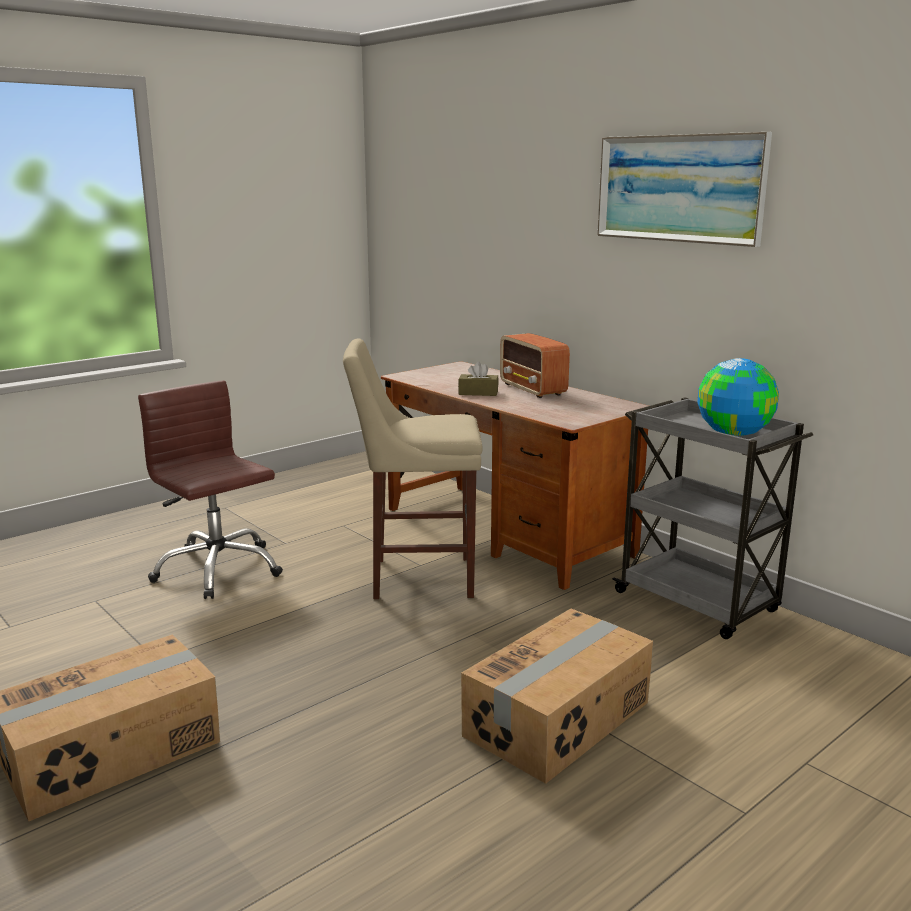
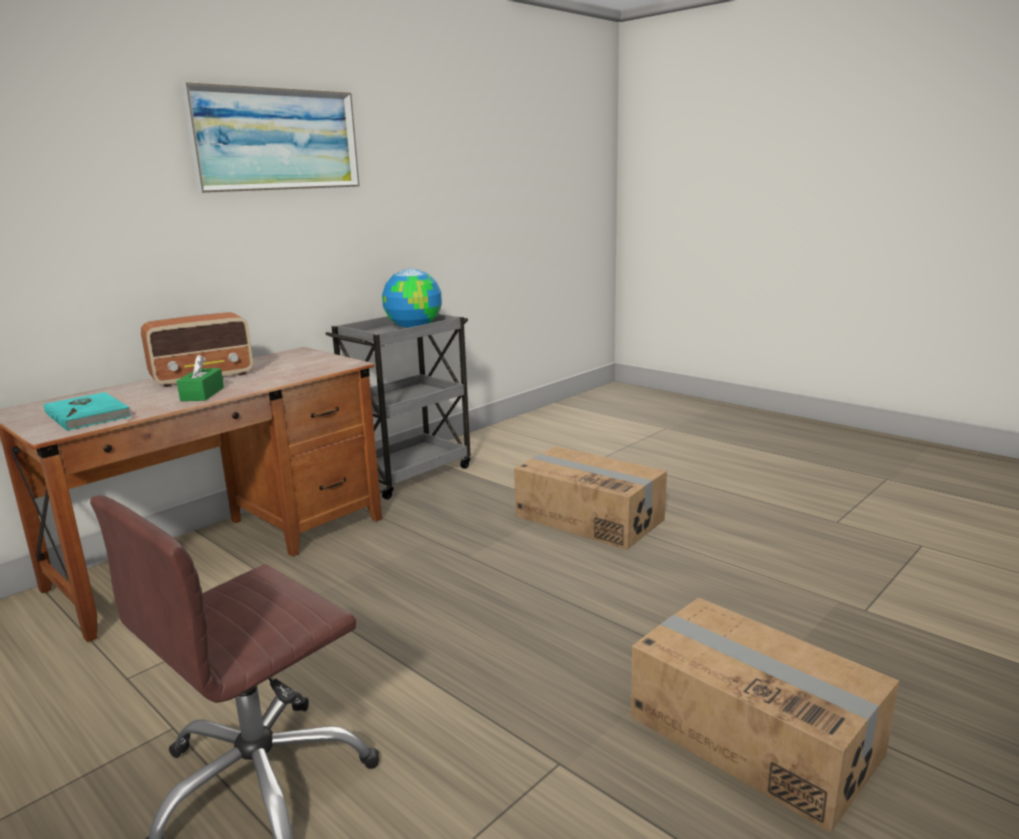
camera: 95 degrees left, 0 degrees up
(416, 577) = (335, 597): beige stool -> none
(438, 377) = (89, 414): none -> turquoise book
(478, 393) = (202, 394): brown tissue box -> green tissue box

